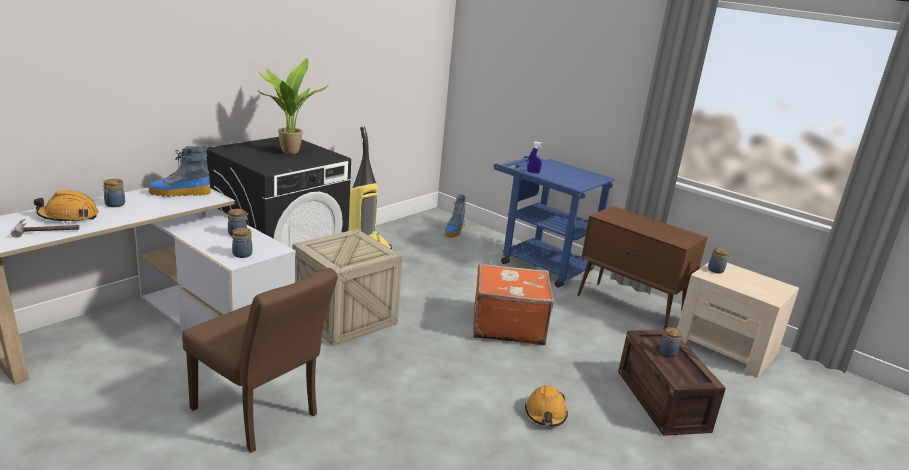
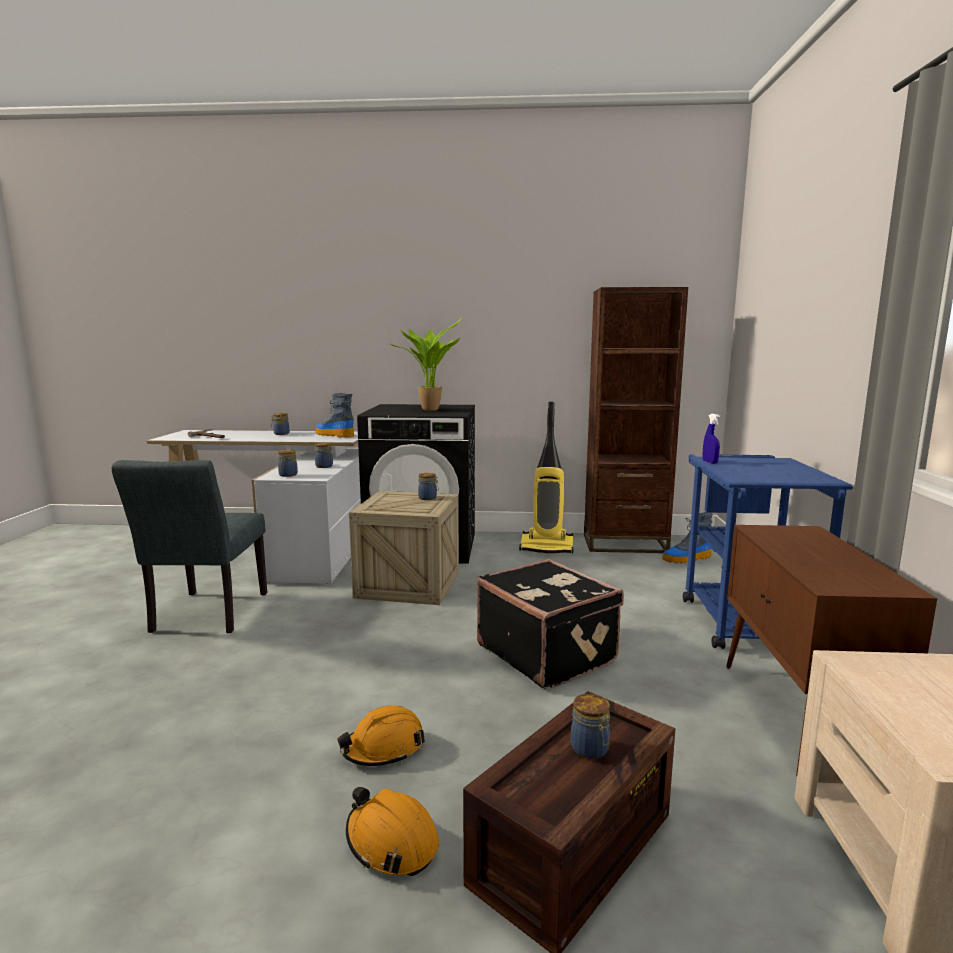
camera: 55 degrees right, 10 degrees down
(68, 216) = (241, 434): orange hard hat -> orange hard hat (391, 842)
(261, 416) = (206, 616): brown chair -> grey chair
(404, 230) = (625, 543): none -> brown bookcase
(507, 325) = (547, 653): orange suitcase -> black suitcase
(716, 270) = (904, 667): jar -> jar (428, 498)

